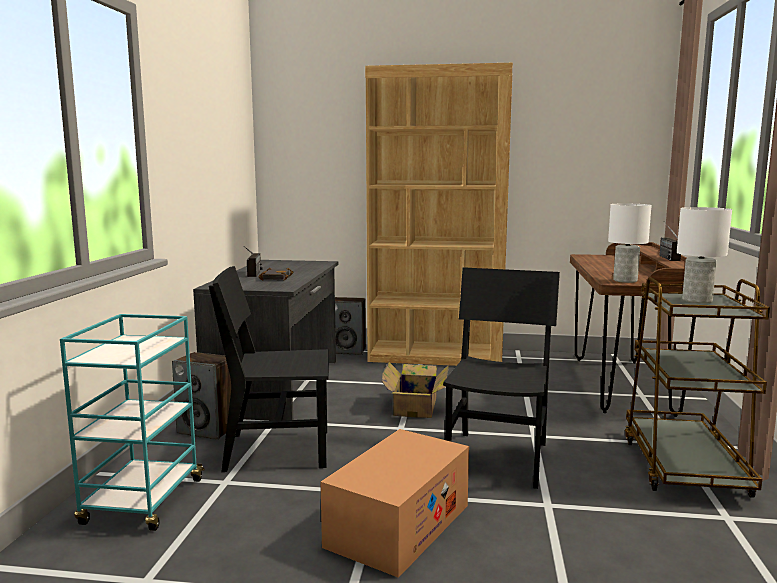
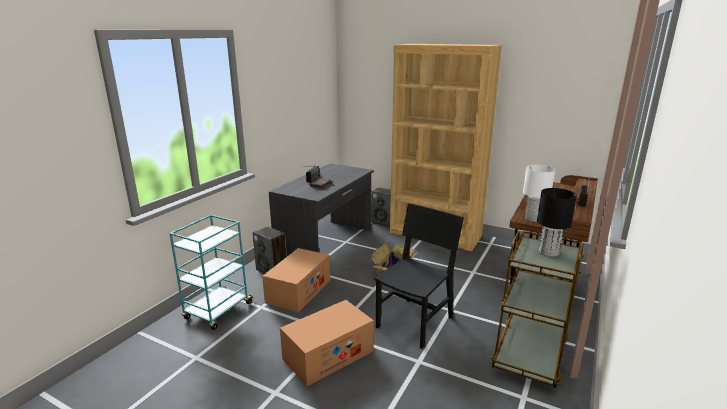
camera: 20 degrees right, 10 degrees up
(277, 450) = (298, 291): black chair -> cardboard box
(697, 300) = (549, 252): white table lamp -> black table lamp

